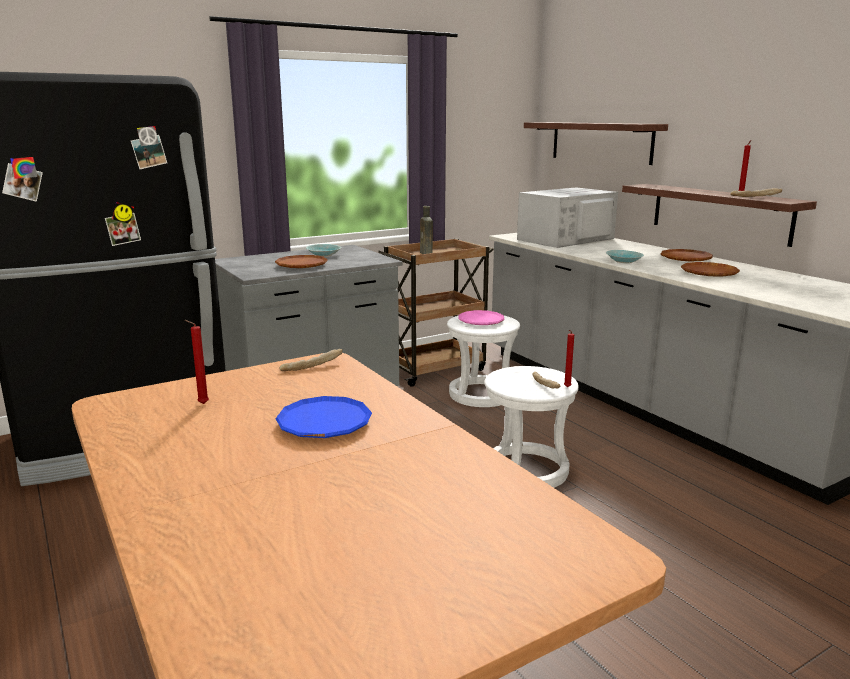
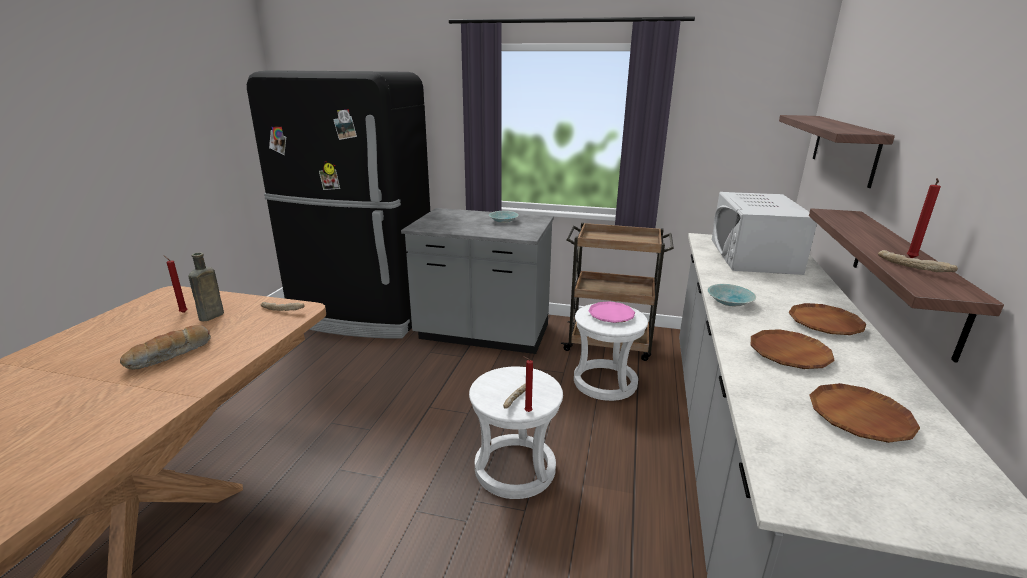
camera: 45 degrees right, 5 degrees up
(301, 265) = (464, 226): brown plate -> brown plate (859, 417)
(324, 423) = (171, 355): blue plate -> bread
(426, 253) = (612, 237): brown bottle -> brown bottle (210, 317)
(565, 239) = (753, 256): white microwave -> white microwave turned 90 degrees counterclockwise

